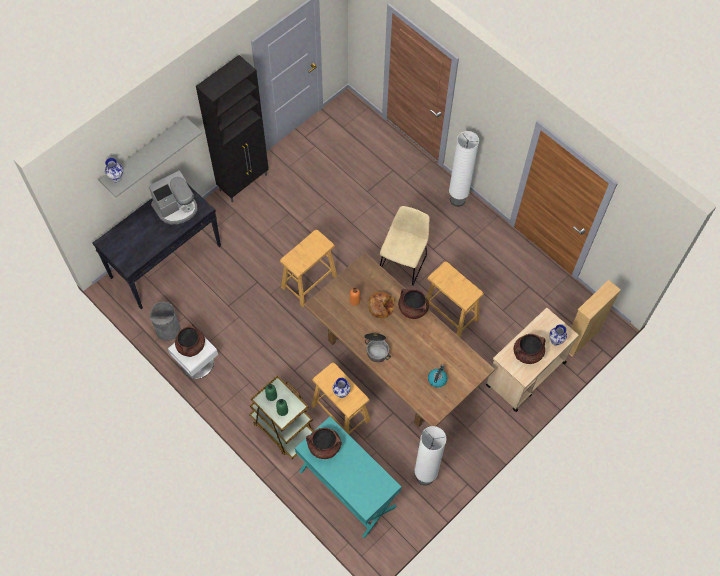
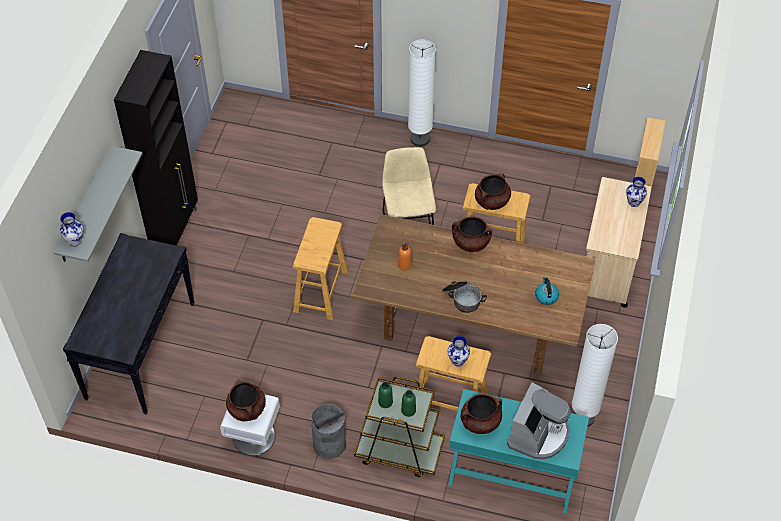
camera: 30 degrees left, 10 degrees down
(168, 329) = (194, 419): grey trash can -> grey trash can (329, 444)
(176, 208) = (139, 266): coffee machine -> coffee machine (538, 434)
(381, 306) = (436, 257): bread -> none
(527, 353) = (616, 227): brown cooking pot -> brown cooking pot (492, 201)

